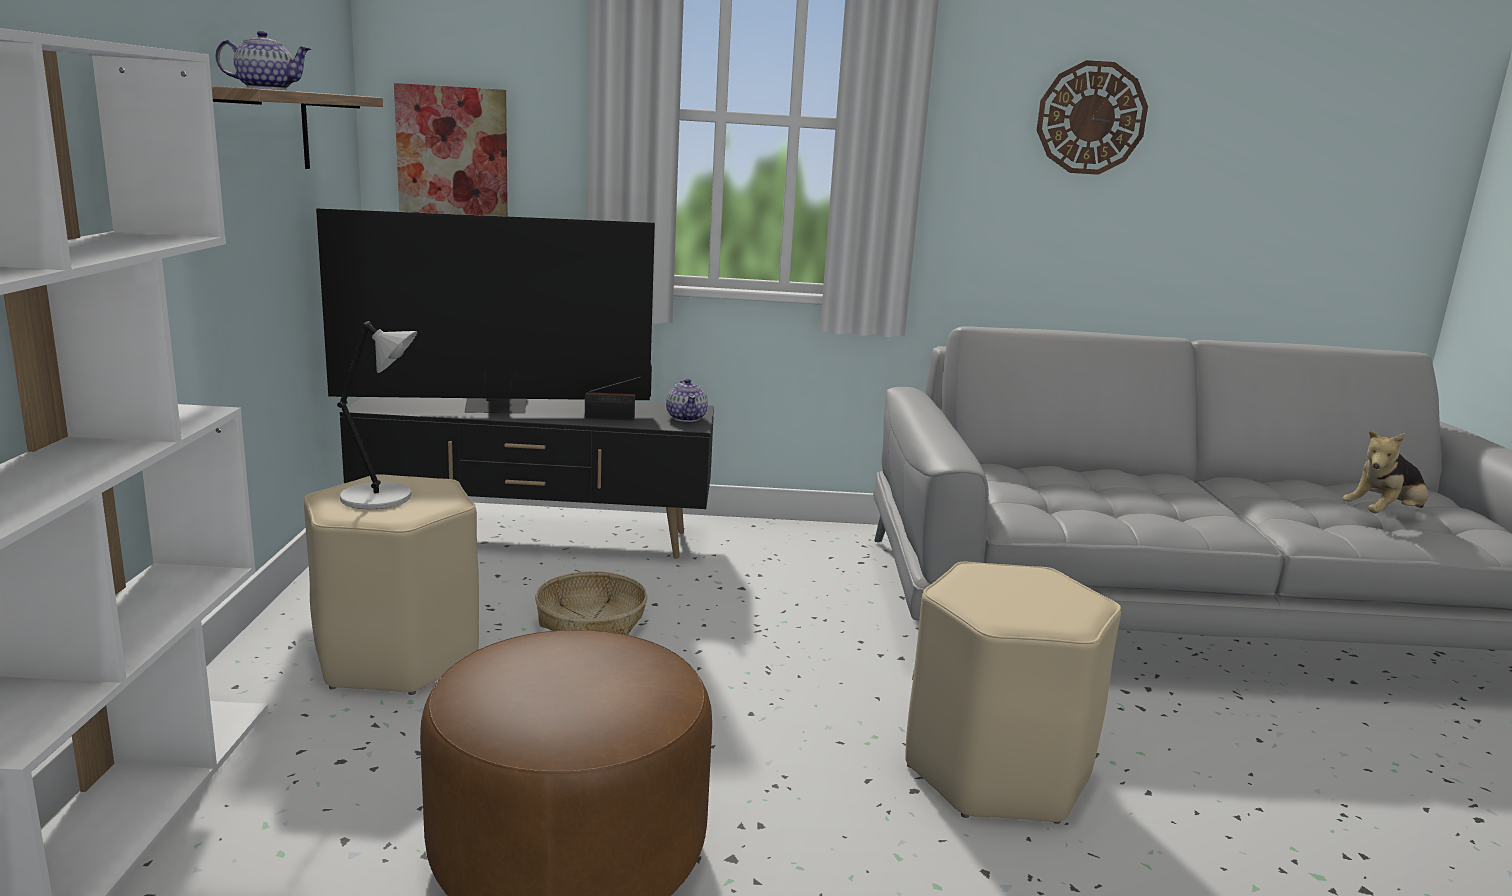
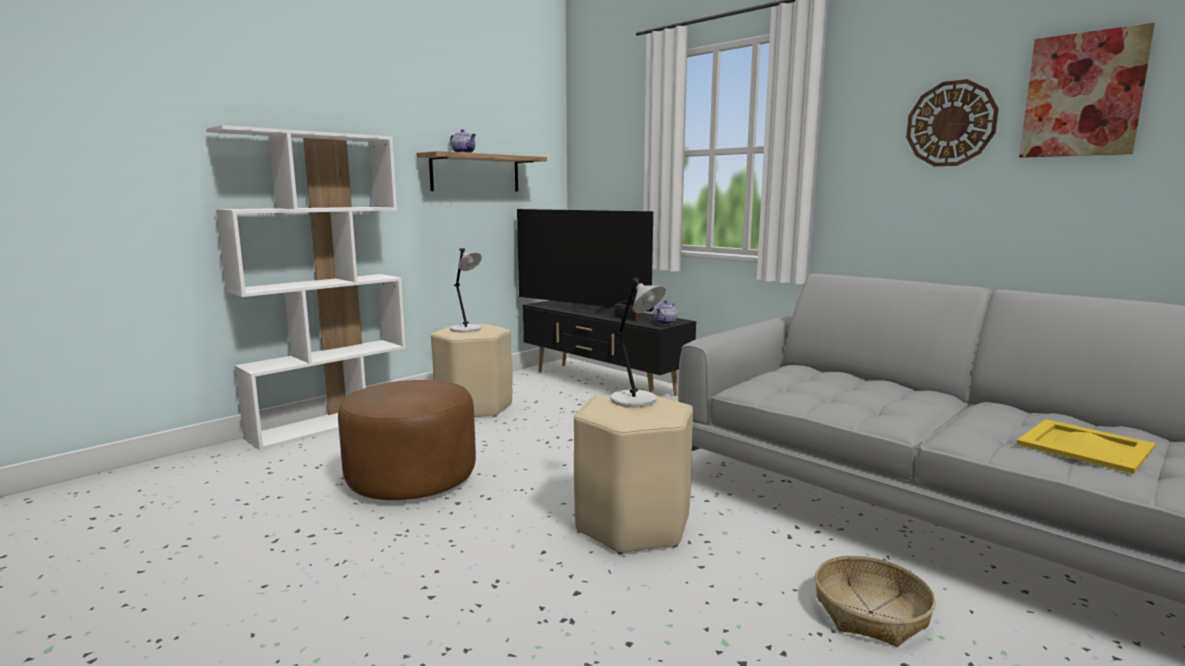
camera: 45 degrees right, 5 degrees down
(453, 157) = (598, 186): picture -> picture (1083, 95)
(591, 622) = (565, 416): basket -> basket (871, 613)
(995, 581) = (635, 400): none -> grey table lamp
(1384, 515) = (1086, 446): plush toy -> yellow tray

